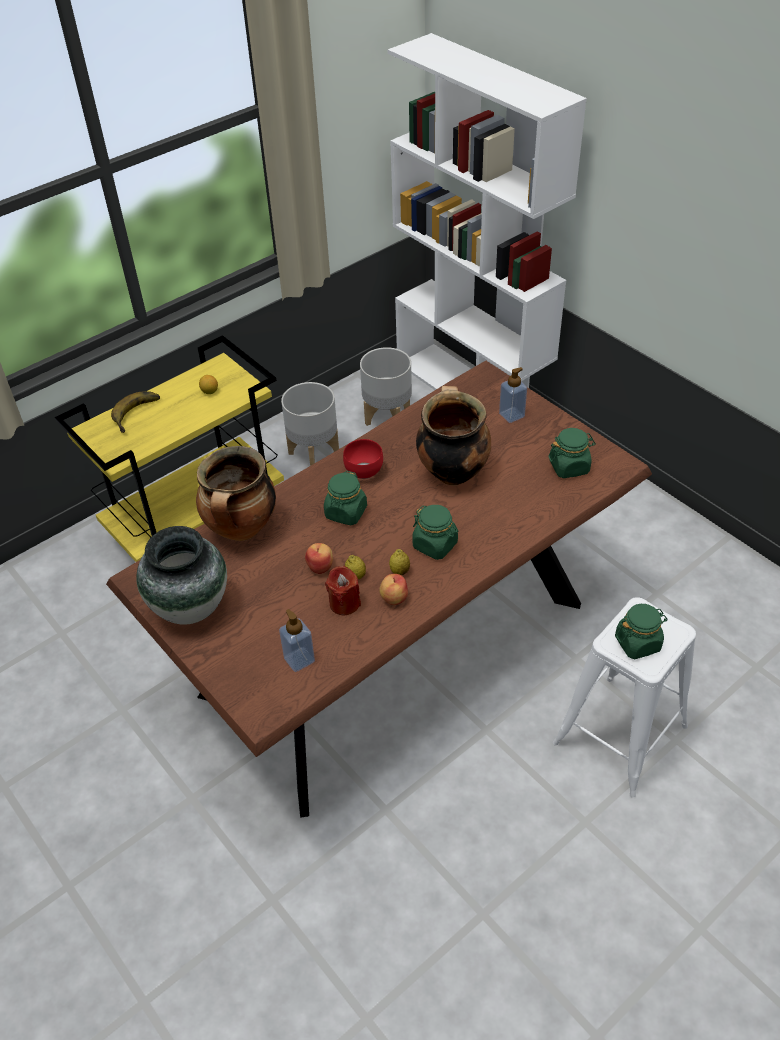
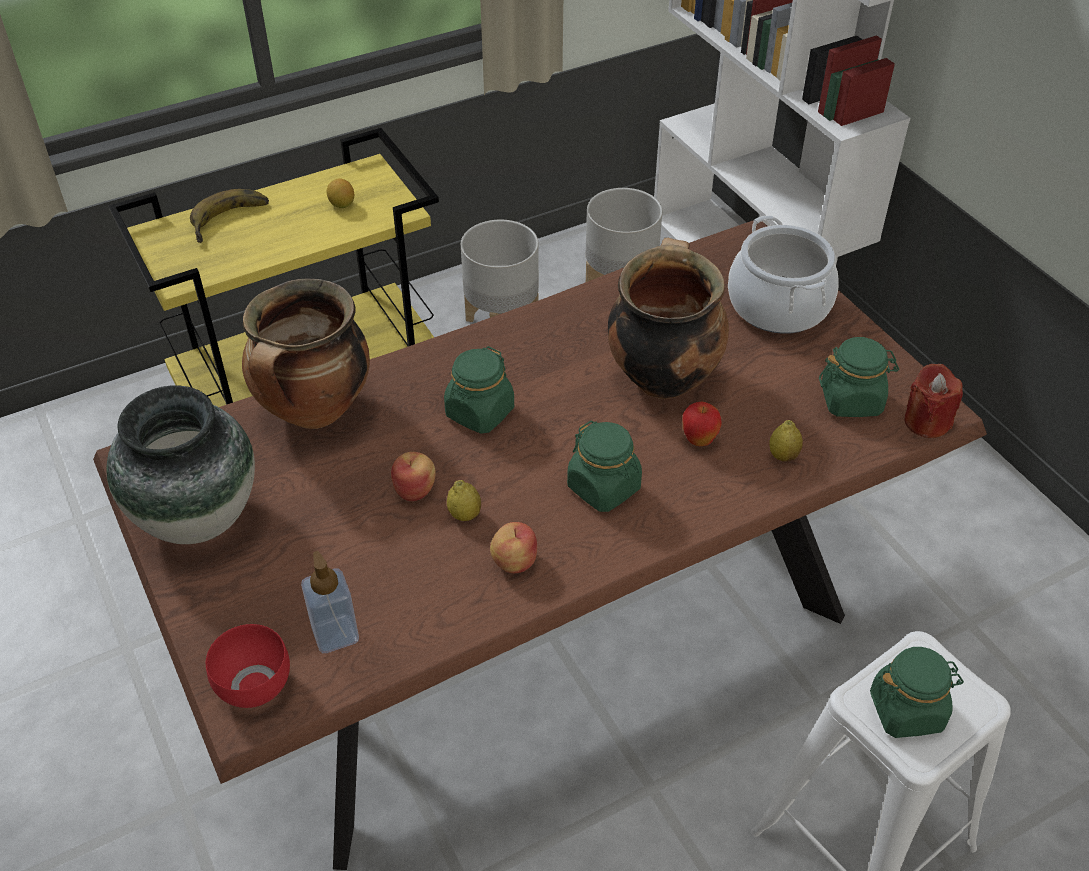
camera: 10 degrees right, 0 degrees up
(344, 603) = (434, 555): red candle -> red candle (926, 422)
(363, 472) = (524, 355): red bowl -> red bowl (252, 688)
(399, 571) = (536, 519): lemon -> lemon (783, 456)
(484, 507) = (699, 440): none -> apple
(511, 415) = (778, 306): soap dispenser -> cooking pot

